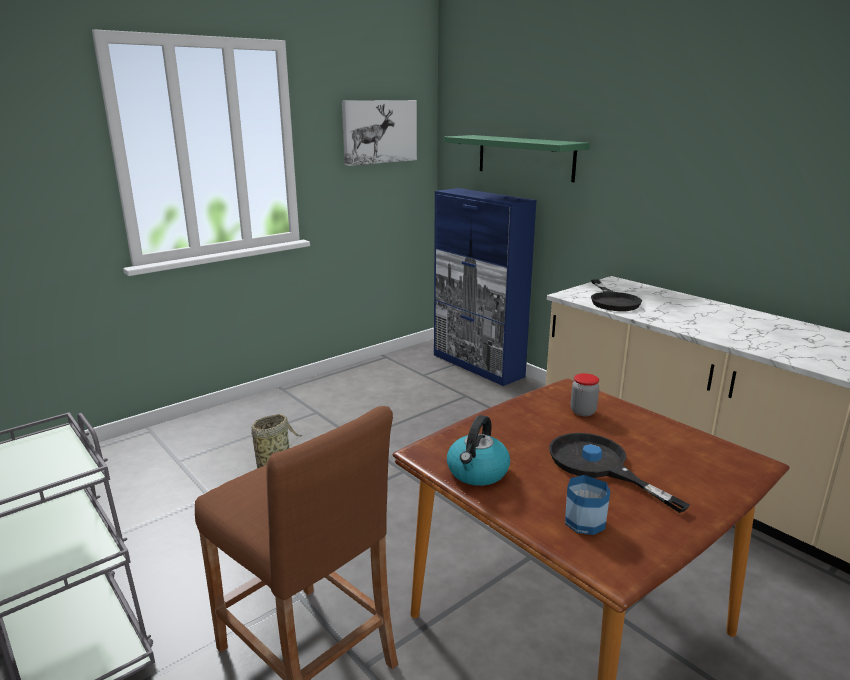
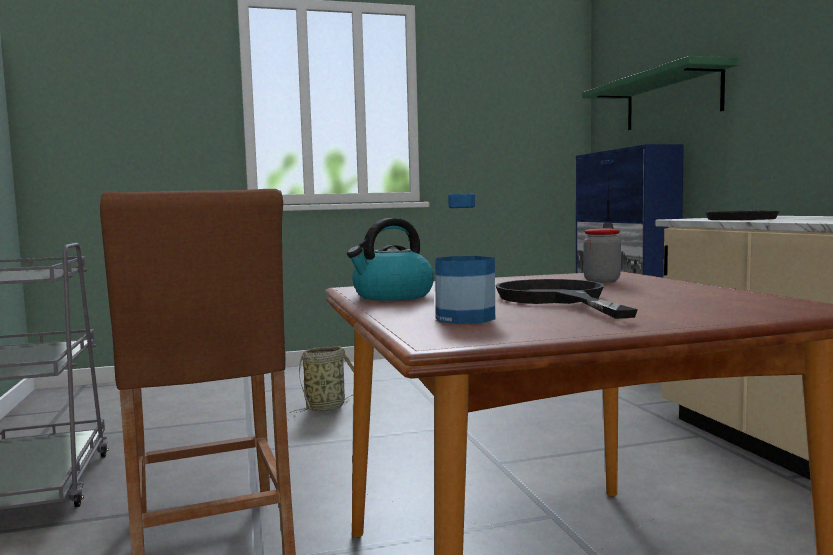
camera: 25 degrees right, 15 degrees down
(379, 131) = (517, 97): picture -> none

